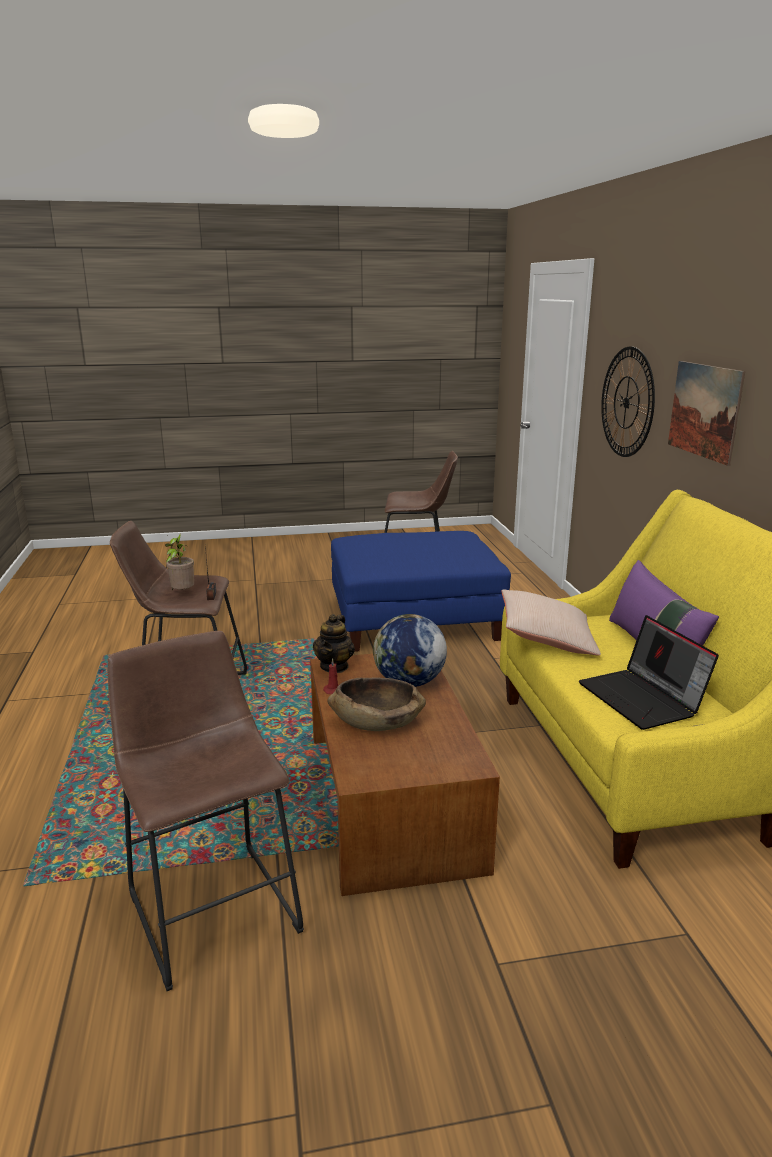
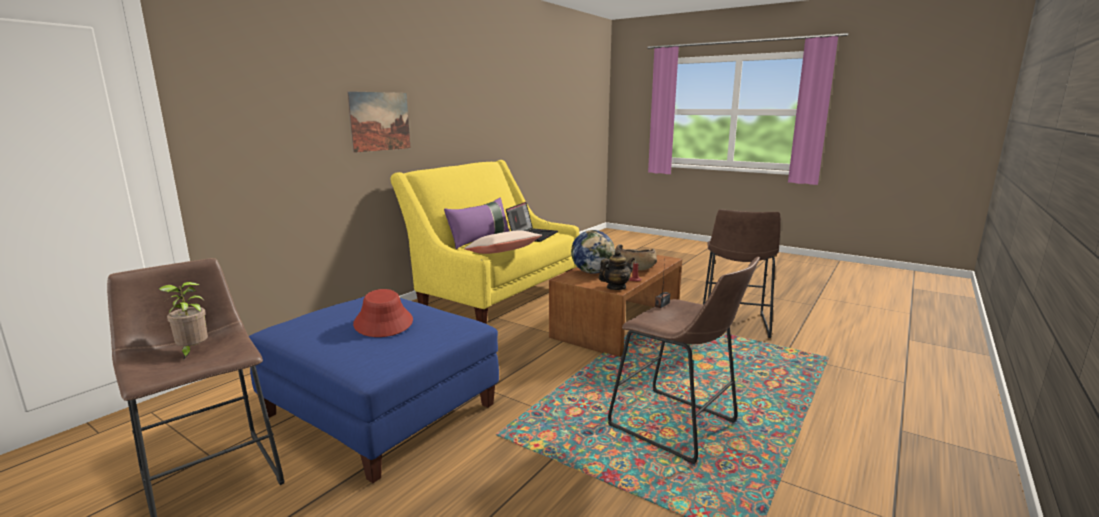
camera: 135 degrees left, 5 degrees down
(182, 593) = (681, 322): potted plant -> potted plant (192, 352)
(408, 548) = (384, 322): none -> red hat
(626, 402) = (281, 135): wall clock -> none

